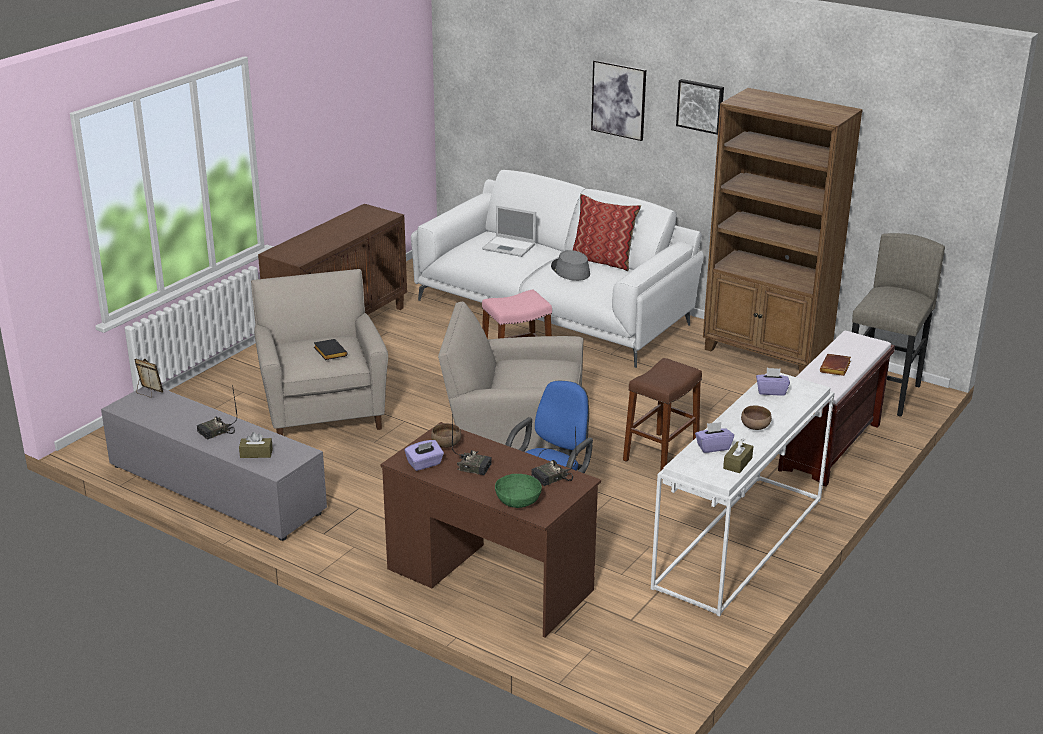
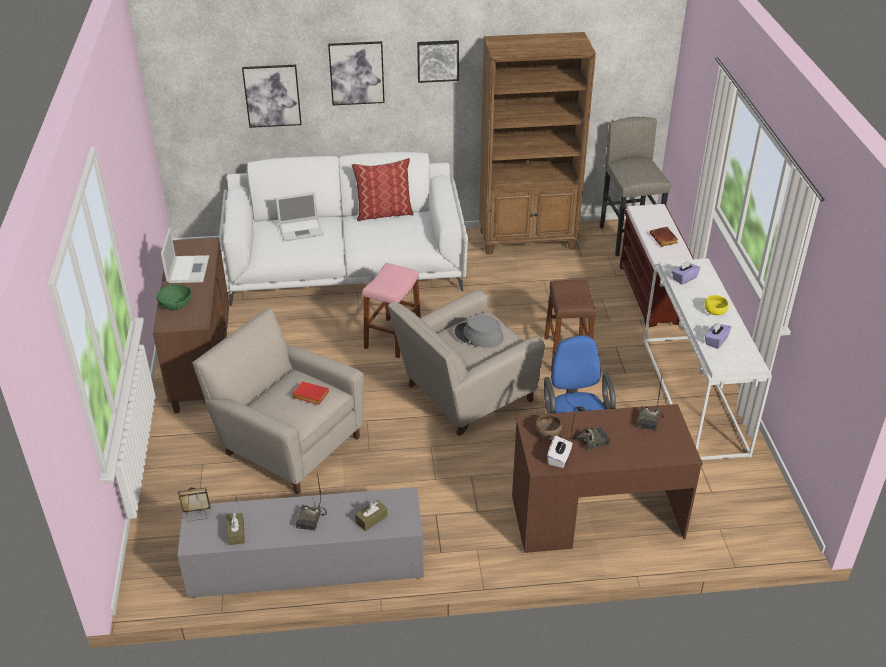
camera: 40 degrees left, 10 degrees up
(329, 352) = (309, 396): black book -> red book
(347, 225) = (188, 269): none -> laptop
(424, 464) = (559, 459): purple tissue box -> white tissue box
(517, 501) = (657, 452): green bowl -> green bowl (175, 304)
(538, 104) = (272, 95): none -> picture
(570, 270) = (375, 232): grey hat -> grey hat (478, 336)
(737, 463) = (745, 346): brown tissue box -> brown tissue box (236, 533)
(755, 427) = (715, 312): brown bowl -> yellow bowl

